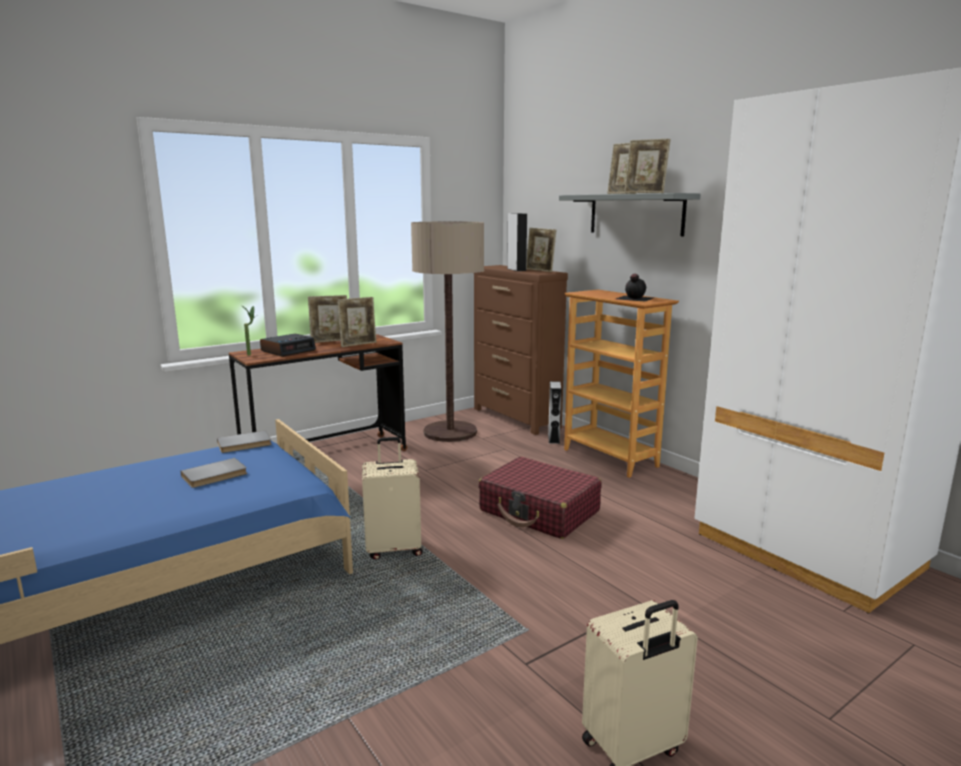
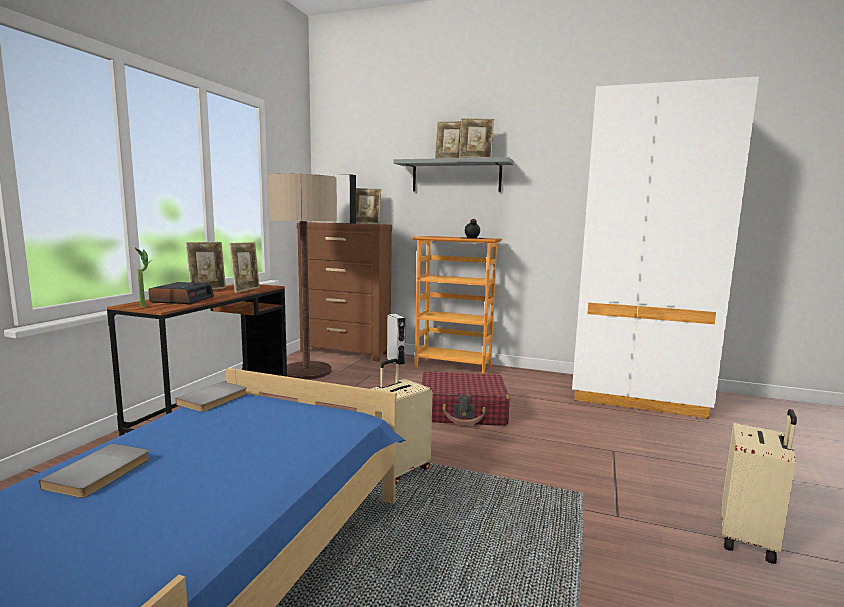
camera: 35 degrees left, 5 degrees down
(215, 475) = (242, 433): grey book -> grey book (101, 473)

